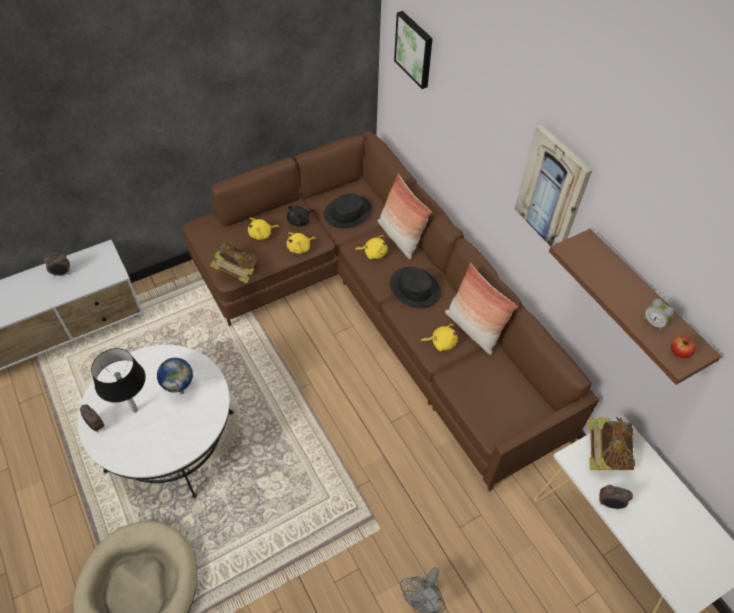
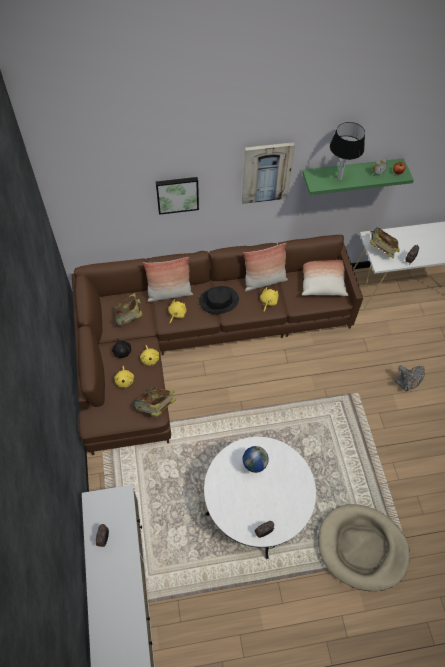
camera: 70 degrees left, 5 degrees up
(135, 410) = (259, 502): black table lamp -> black table lamp (339, 179)
(348, 212) = (129, 317): black hat -> book
(415, 49) = (98, 187): picture -> picture (177, 194)
(512, 400) = (322, 282): none -> pillow
(643, 302) = (351, 174): brown shelf -> green shelf

